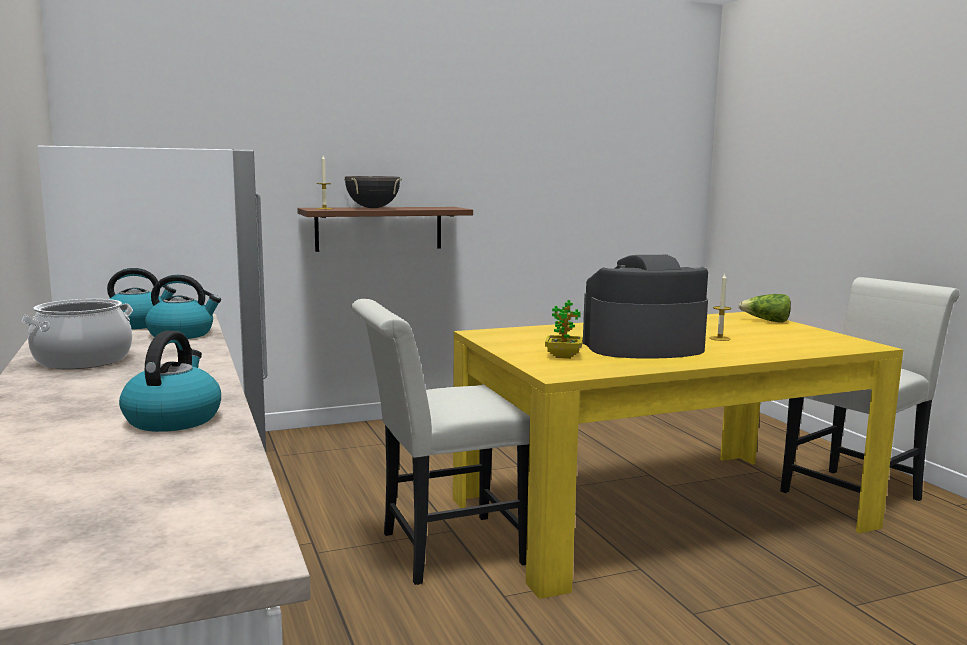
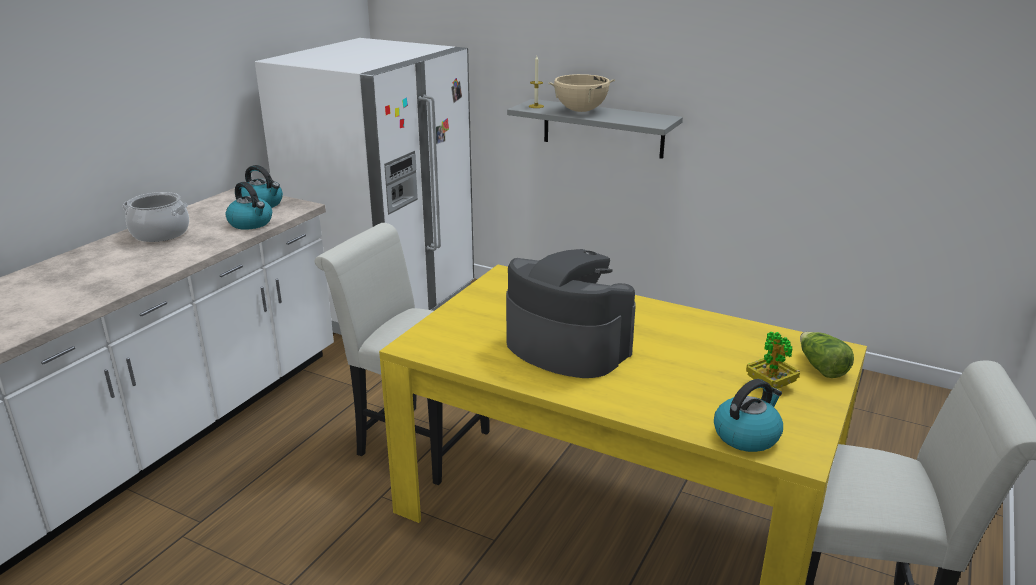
camera: 50 degrees right, 15 degrees up
(173, 419) = (63, 300): kettle -> kettle (747, 435)
(372, 208) = (580, 111): black cooking pot -> beige cooking pot
(379, 228) = (603, 128): brown shelf -> grey shelf
(563, 356) = (475, 328): potted plant -> potted plant (770, 385)
(719, 338) = (672, 368): candle -> none

